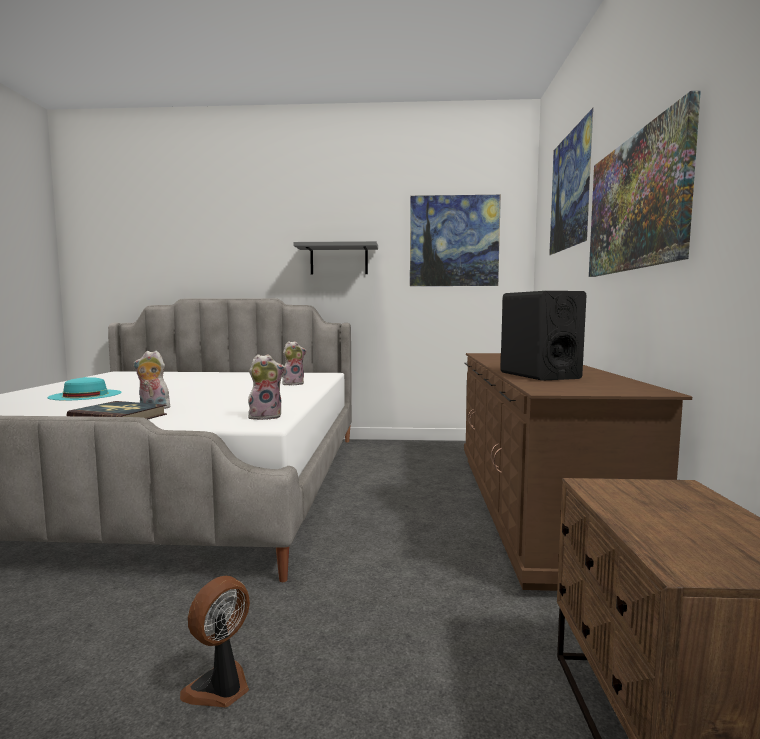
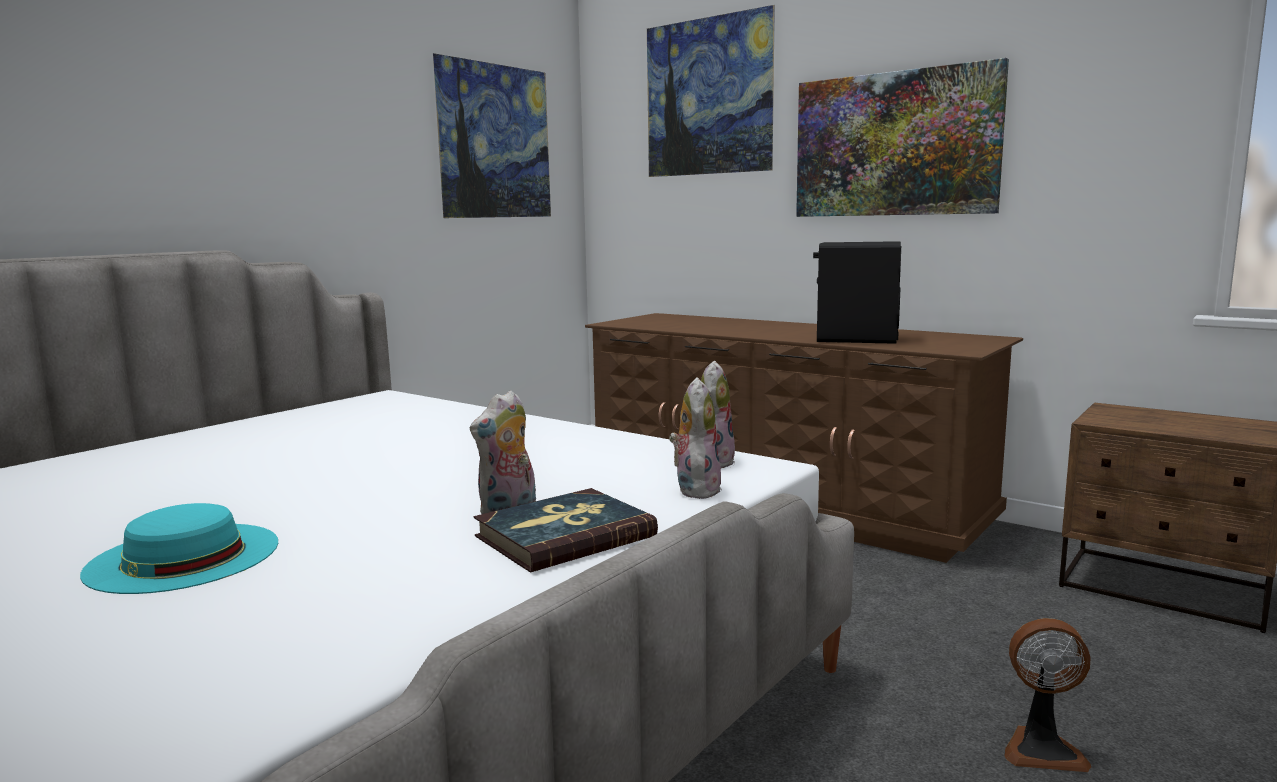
camera: 55 degrees left, 5 degrees up
(220, 688) = (1042, 749): fan -> fan turned 60 degrees counterclockwise
(293, 384) = (444, 421): plush toy -> plush toy (695, 489)
(339, 260) = (326, 166): grey shelf -> none

